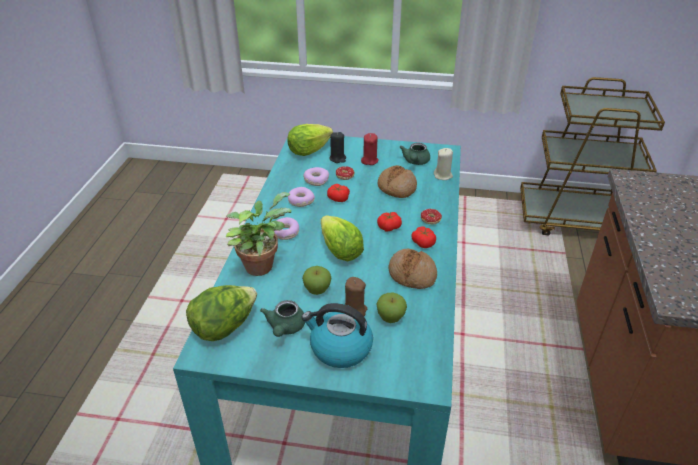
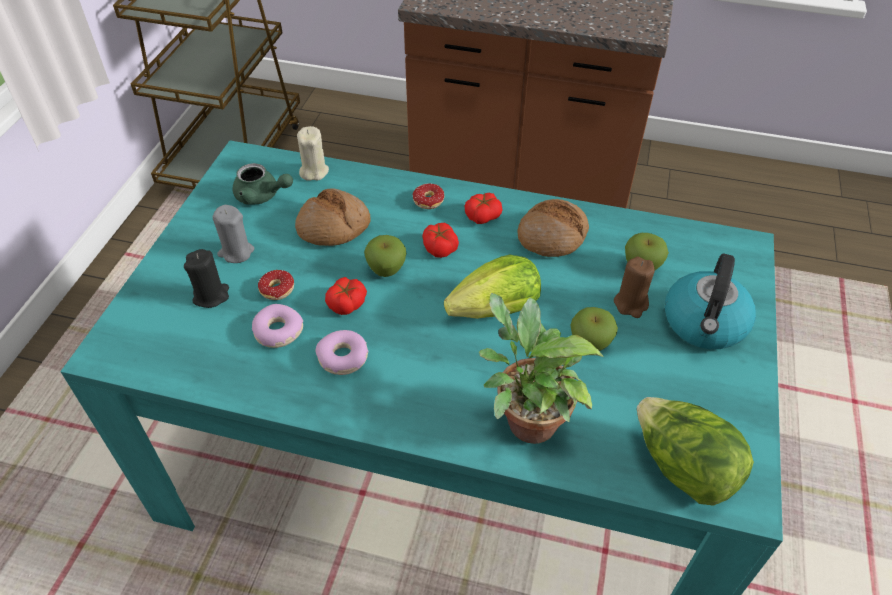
camera: 85 degrees left, 10 degrees up
(285, 233) = (439, 382): donut -> none
(285, 328) = (674, 385): green teapot -> none
(308, 151) = (162, 340): lettuce -> none
(366, 209) = (386, 270): none -> apple
(369, 160) = (236, 252): red candle -> grey candle

